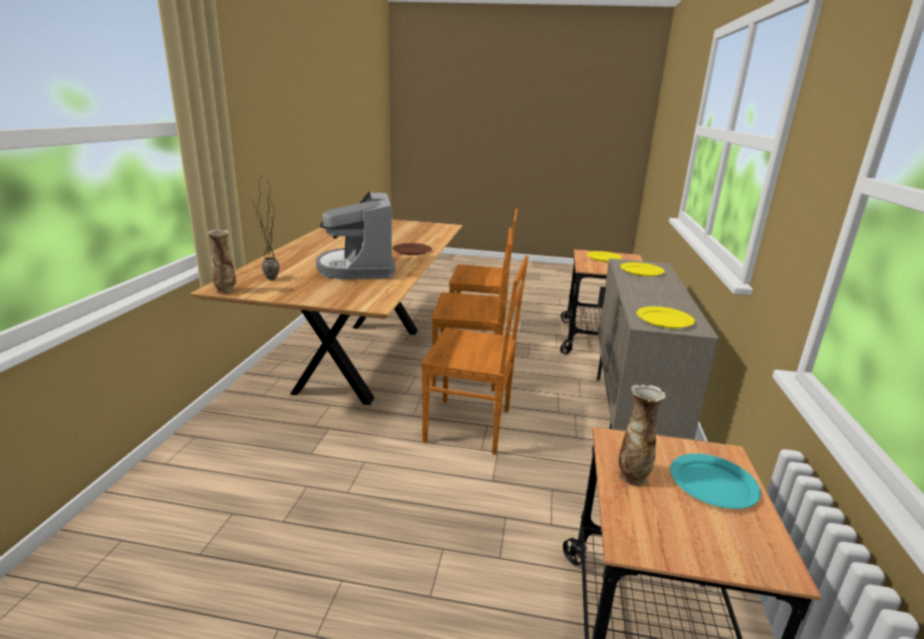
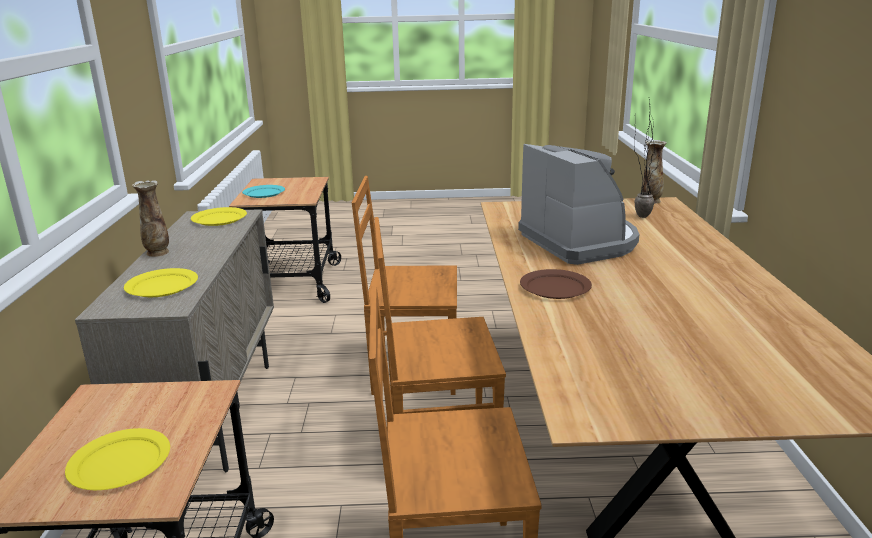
camera: 170 degrees right, 0 degrees up
(632, 476) = (304, 191): vase -> vase (157, 253)

